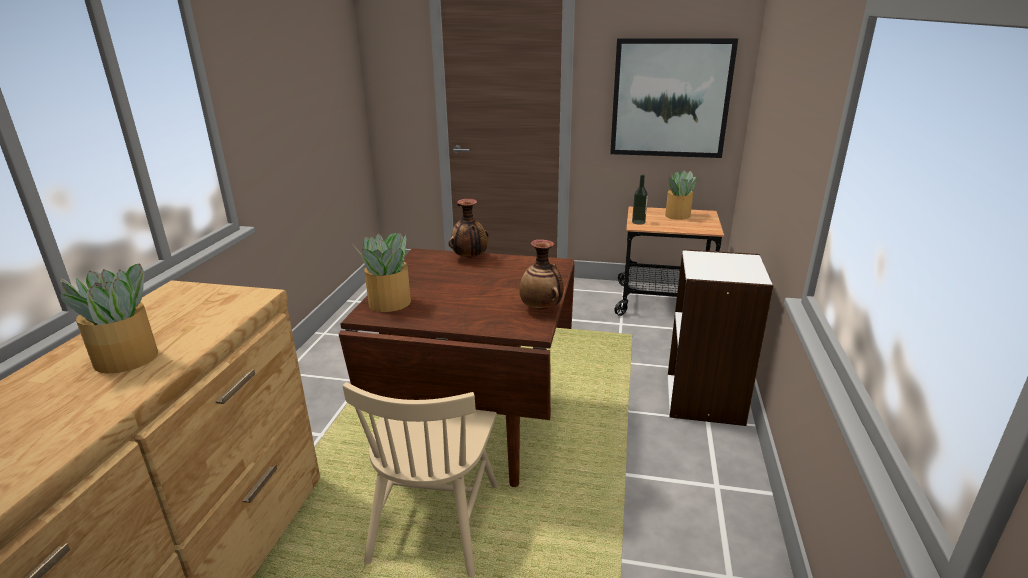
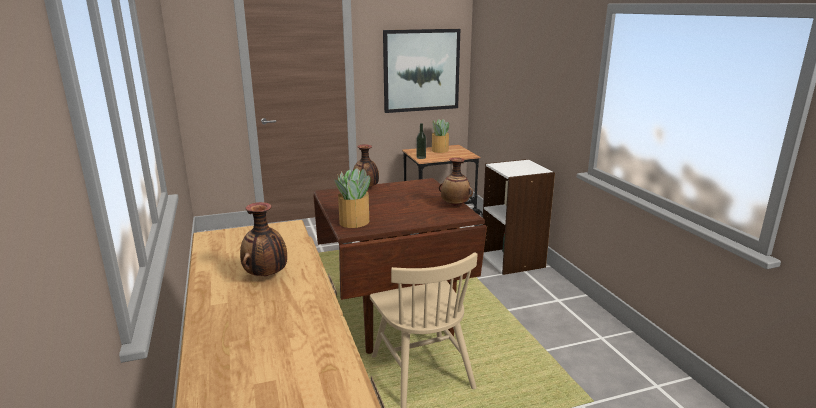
camera: 30 degrees left, 5 degrees down
(127, 359) = (266, 276): potted plant -> vase

